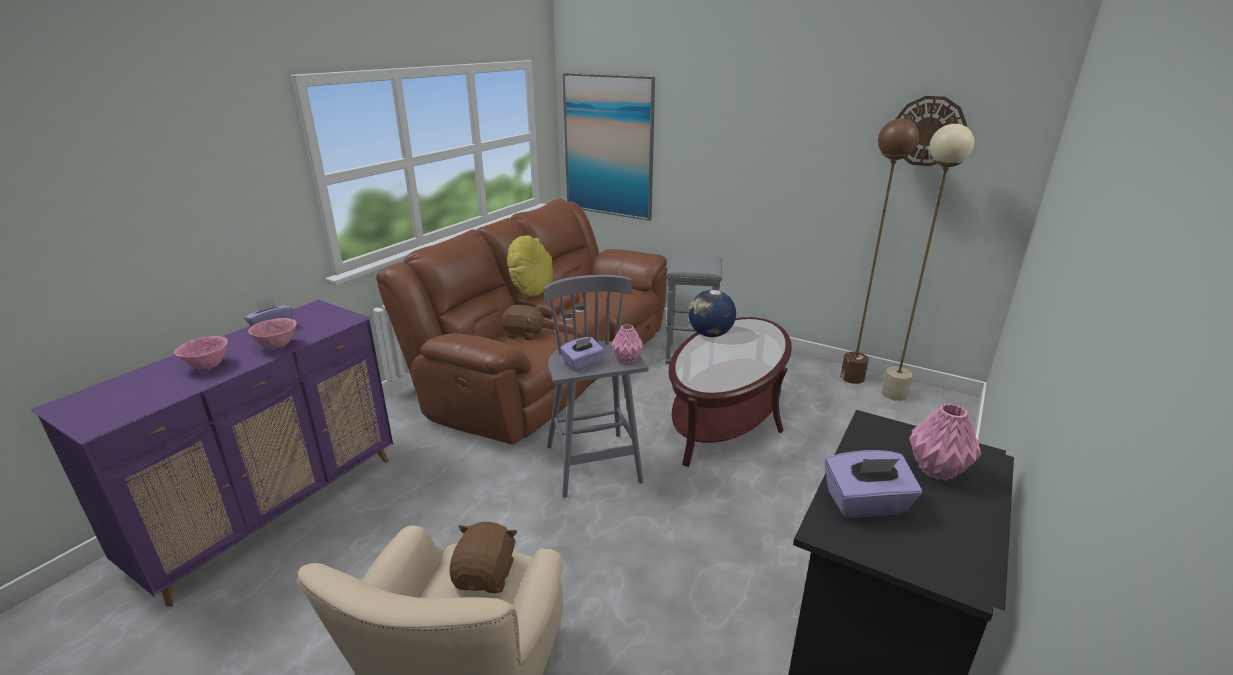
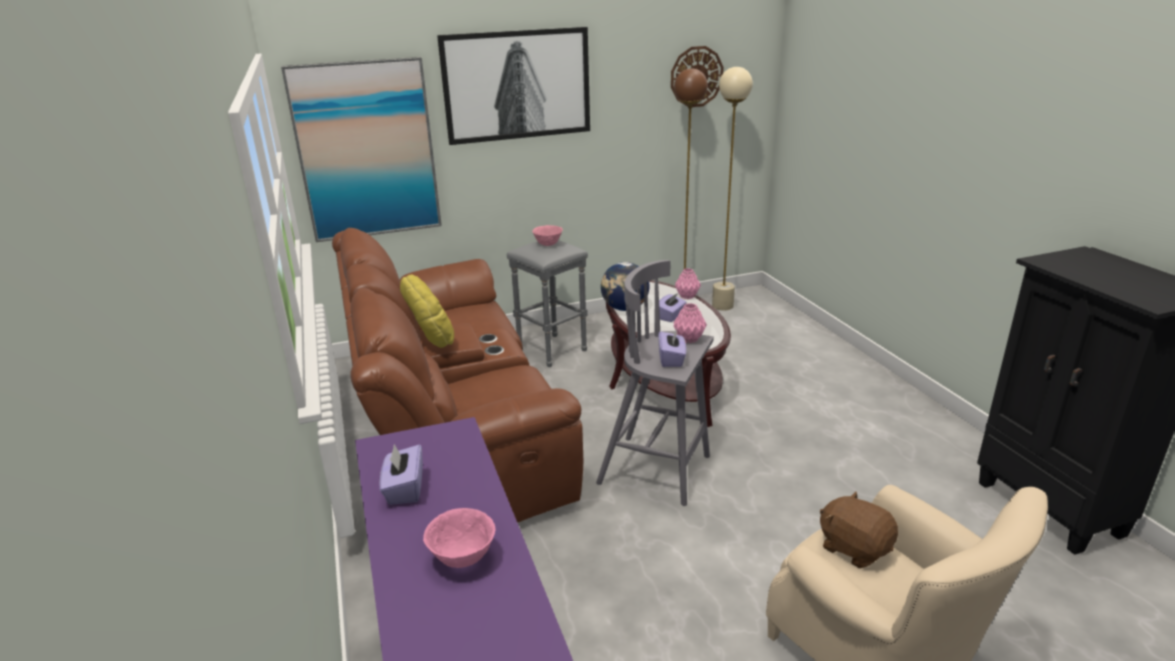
camera: 50 degrees left, 0 degrees up
(278, 346) = (470, 493): pink bowl -> pink bowl (548, 244)
(524, 334) = (480, 388): brown plush toy -> none
(729, 112) = (517, 85): none -> picture
(866, 504) = (1129, 289): purple tissue box -> purple tissue box (671, 316)
(935, 470) = (1100, 265): pink vase -> pink vase (687, 297)

